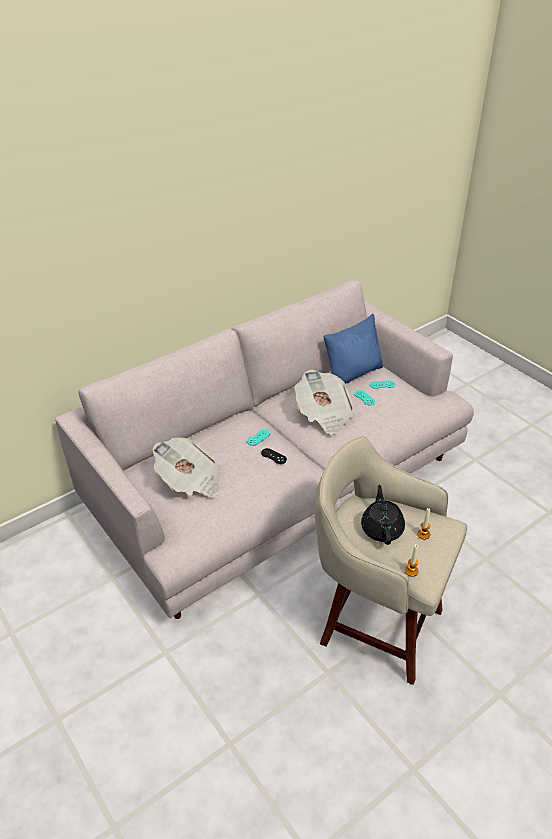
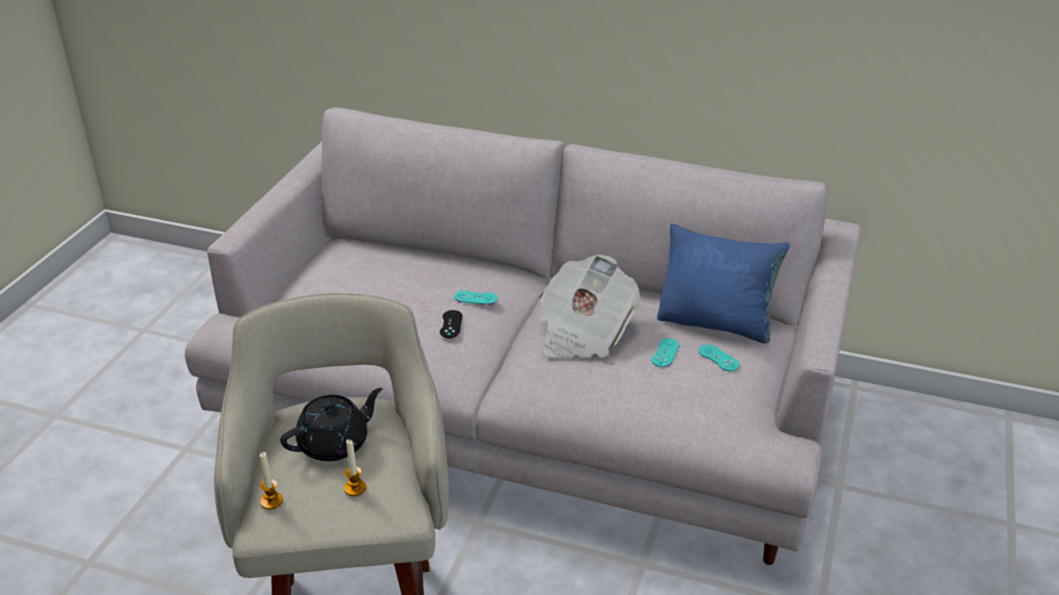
camera: 55 degrees right, 5 degrees down
(190, 481) = (344, 283): newspaper -> none

